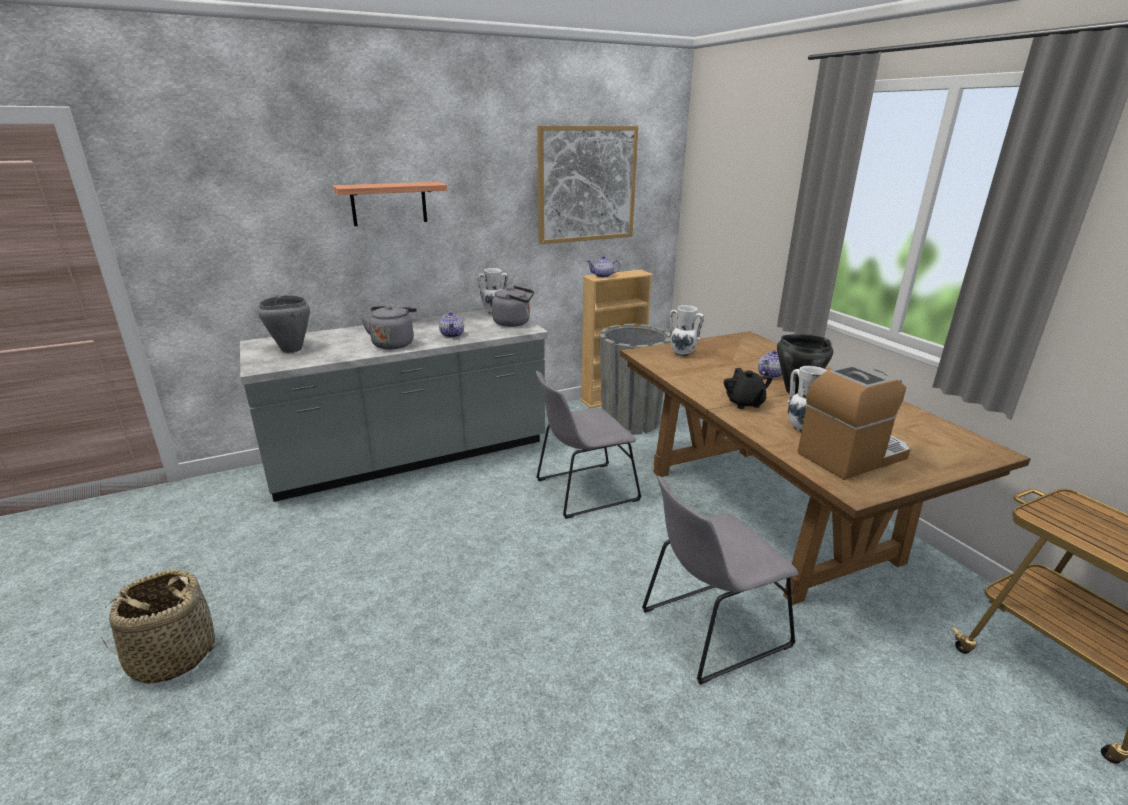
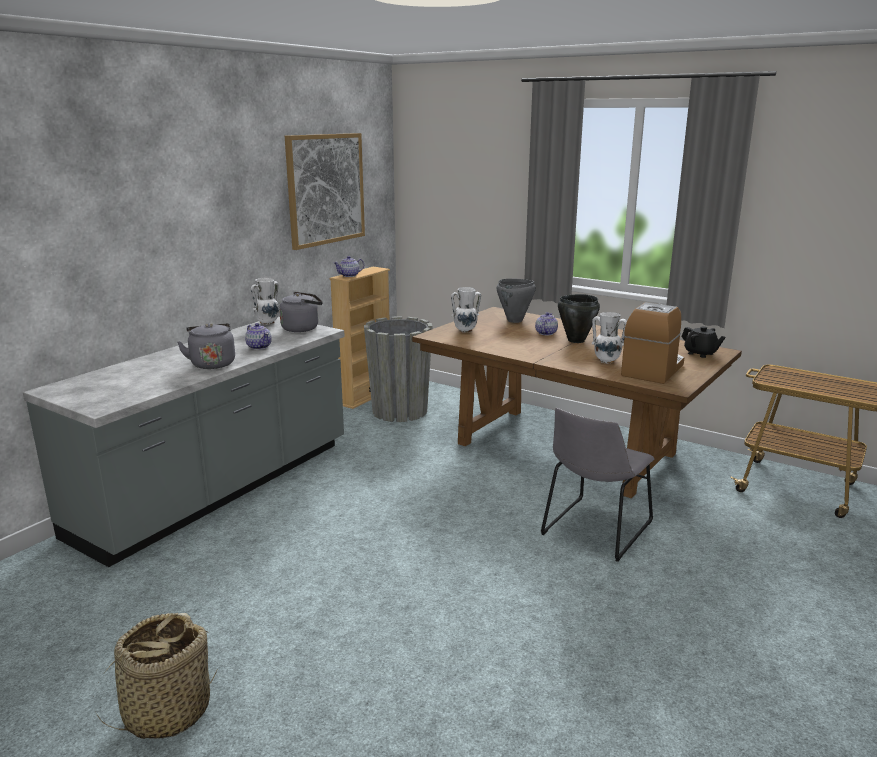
camera: 30 degrees left, 5 degrees down
(291, 349) = (107, 387): grey cooking pot -> grey cooking pot (515, 320)
(389, 203) = (164, 220): shelf -> none
(582, 491) = (414, 472): grey chair -> none
(744, 403) = (552, 354): black teapot -> black teapot (700, 354)

